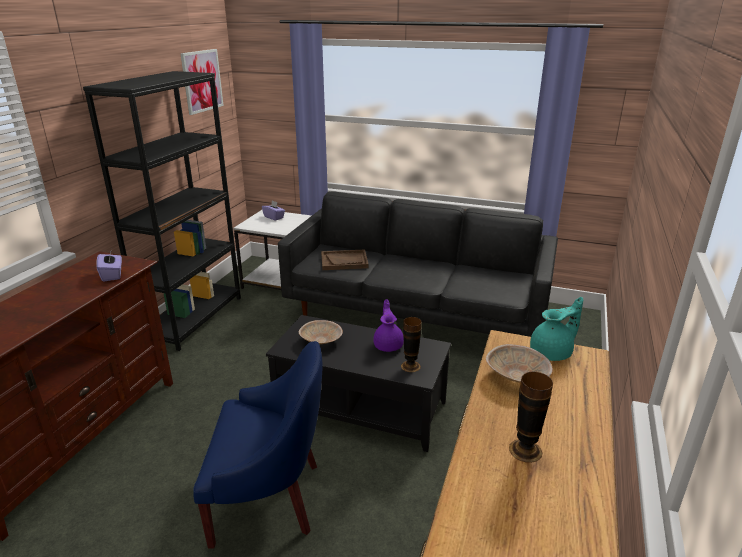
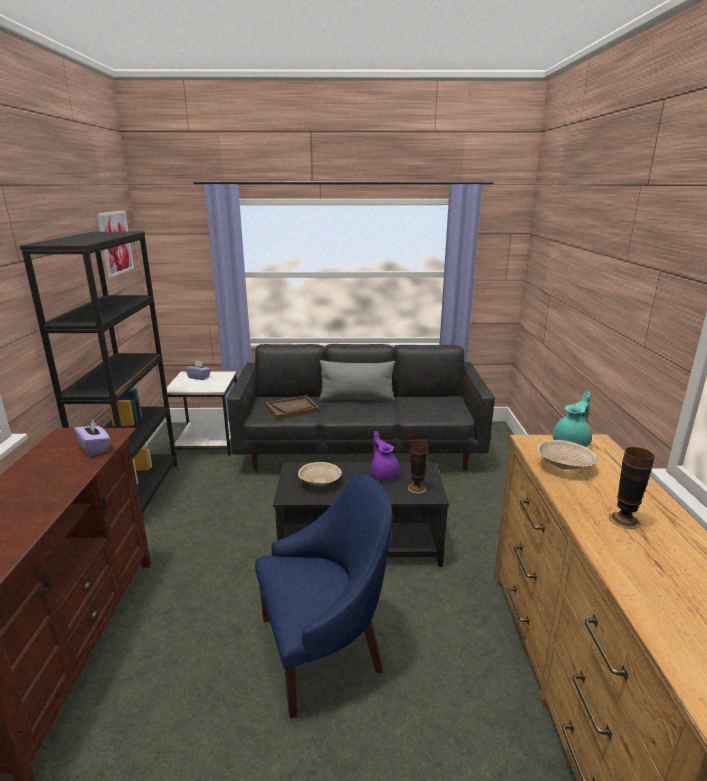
camera: 20 degrees left, 5 degrees down
(415, 261) = (357, 399): none -> grey pillow

